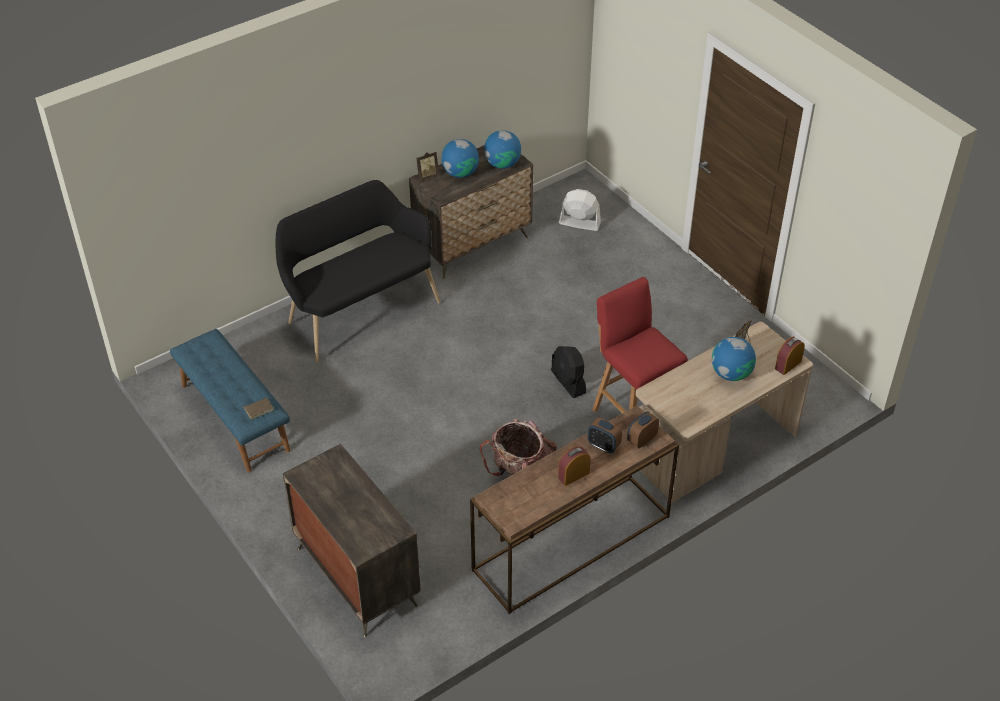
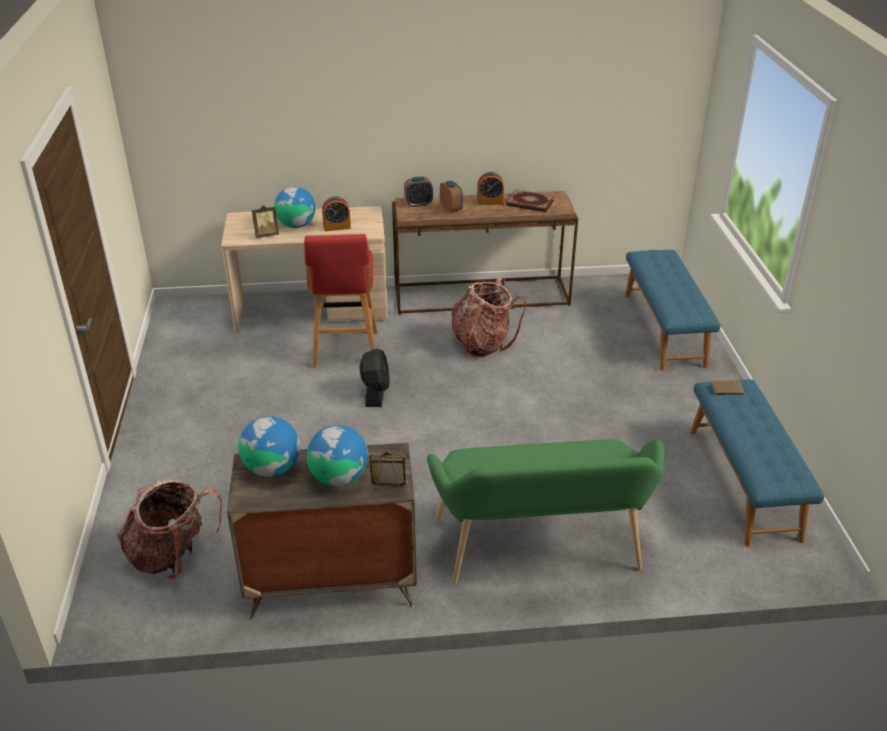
camera: 150 degrees left, 10 degrees down
(356, 575) = (664, 329): dresser -> blue bench
(359, 310) = (540, 551): black bench -> green bench
(531, 491) = (529, 203): none -> book
(579, 223) = (172, 555): white fan -> backpack
(788, 365) = (246, 217): alarm clock -> alarm clock (337, 227)

